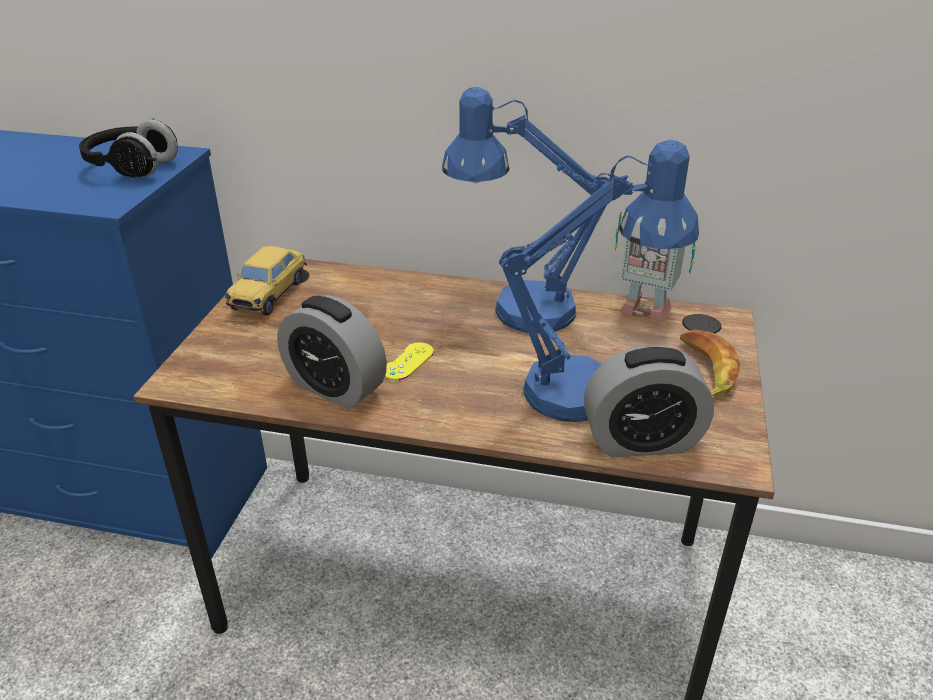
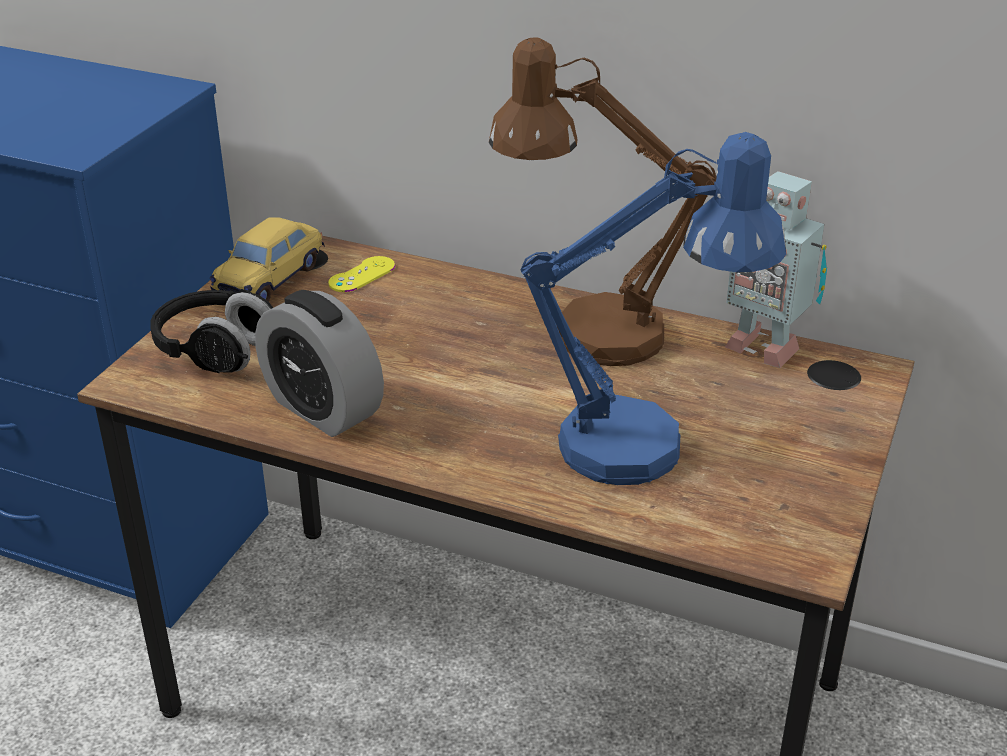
camera: 10 degrees right, 0 degrees up
(133, 167) = (114, 104): black headphones -> black headphones (216, 351)
(408, 361) = (423, 385): yellow game controller -> yellow game controller (362, 275)
(517, 310) = (586, 332): blue table lamp -> brown table lamp
(641, 441) = (692, 518): alarm clock -> none
(703, 371) = (809, 438): banana -> none

